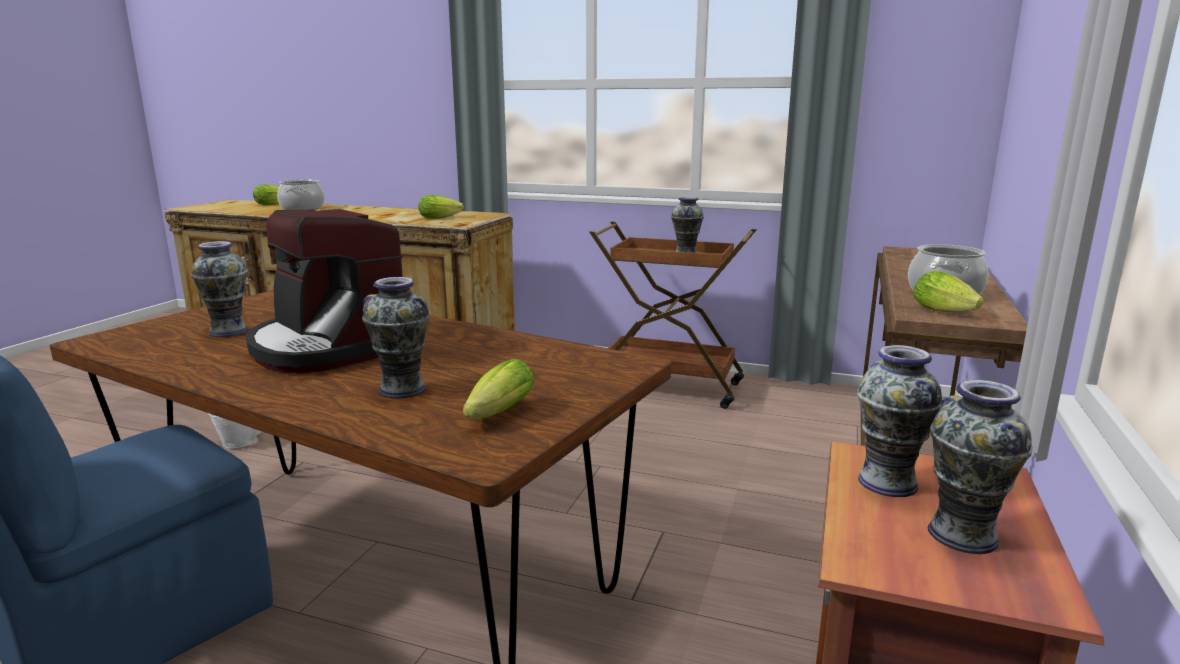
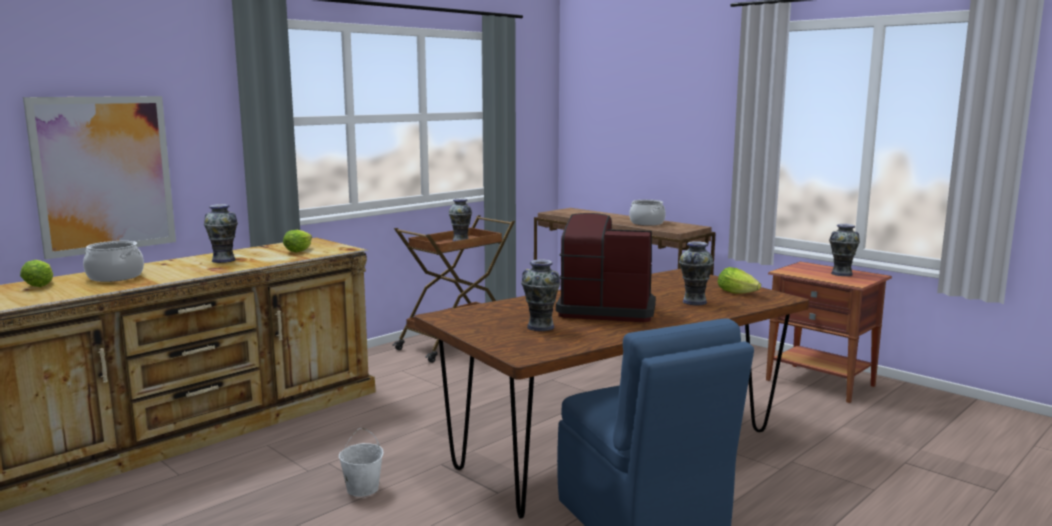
camera: 65 degrees left, 5 degrees down
(328, 347) = (605, 309): coffee machine -> coffee machine turned 150 degrees counterclockwise
(361, 127) = (104, 174): none -> picture
(888, 482) = (805, 273): vase -> vase (224, 260)
(946, 311) = (676, 228): lettuce -> none

